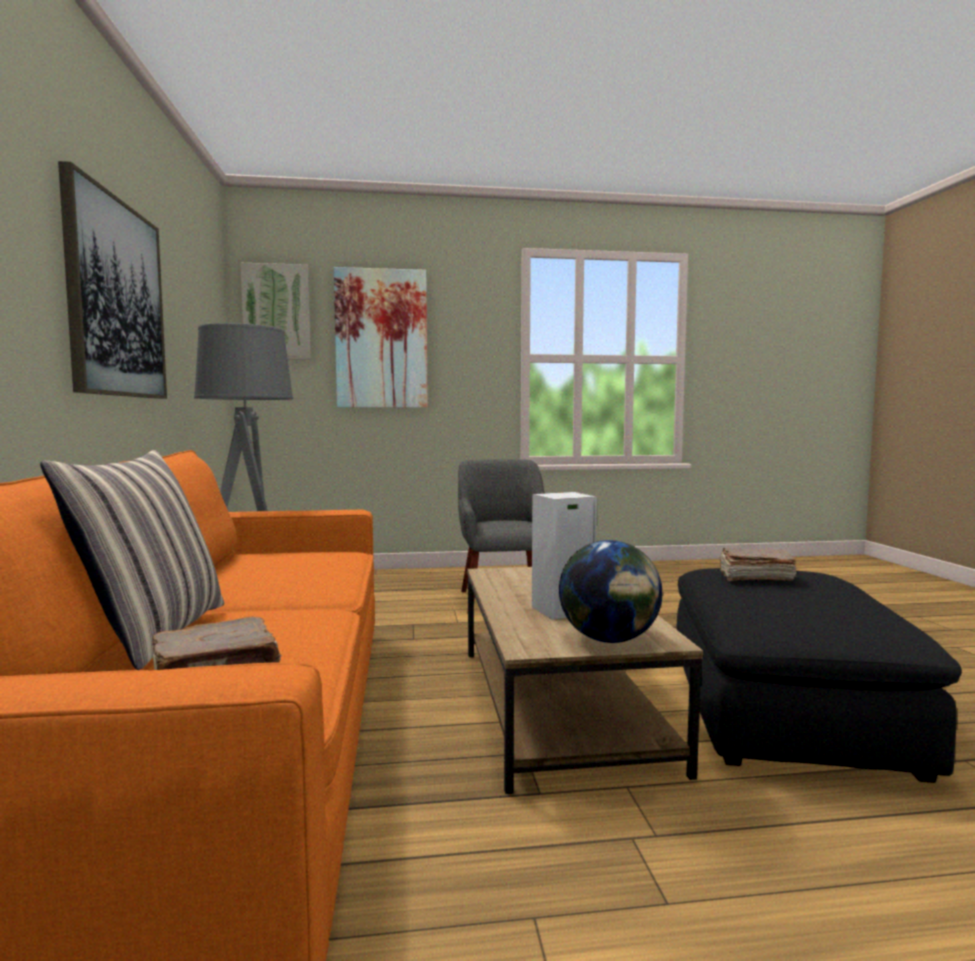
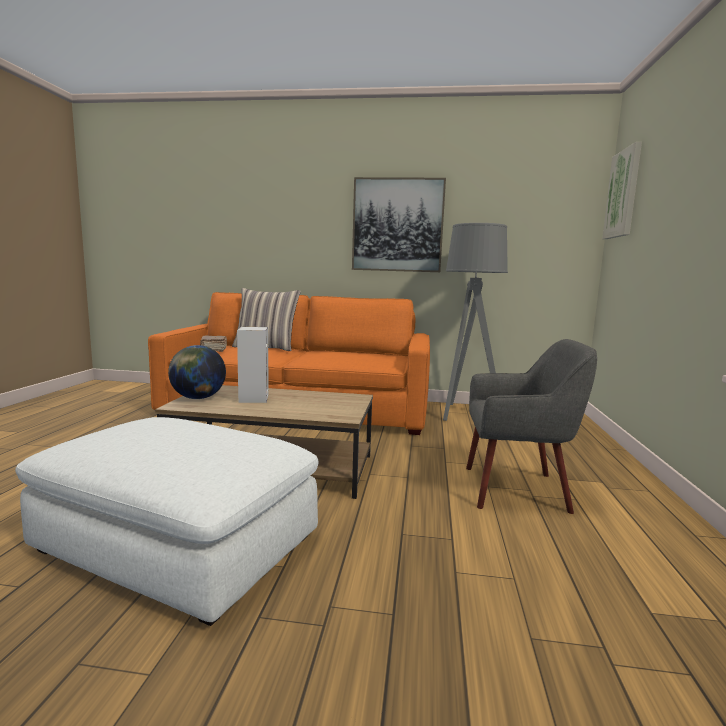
camera: 105 degrees right, 5 degrees up
(381, 339) = (665, 203): picture -> none
(754, 577) = (212, 436): brown book -> none
(783, 707) = (179, 543): black ottoman -> white ottoman

